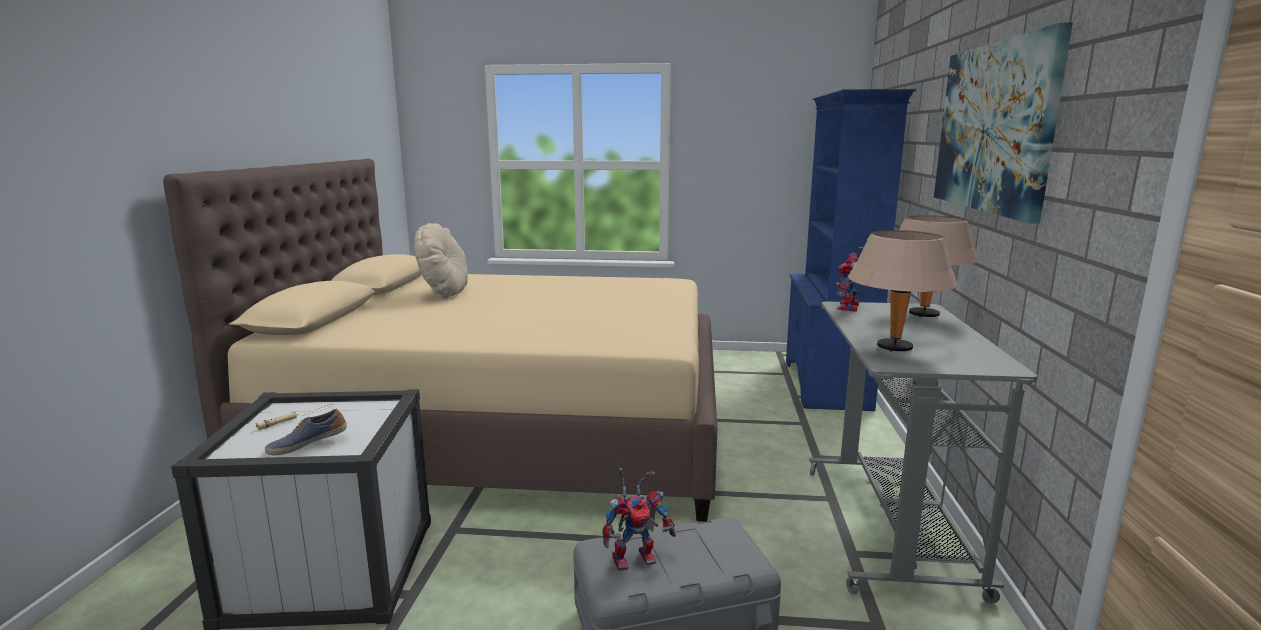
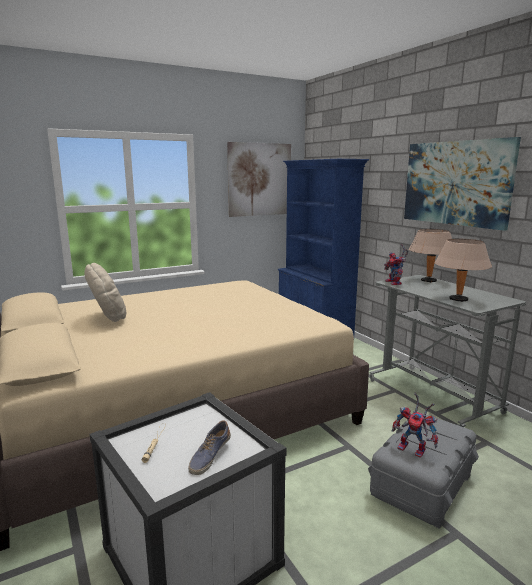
camera: 35 degrees left, 0 degrees up
(636, 557) = (414, 449): toy robot -> toy robot turned 90 degrees clockwise
(778, 130) = (259, 179): none -> picture

